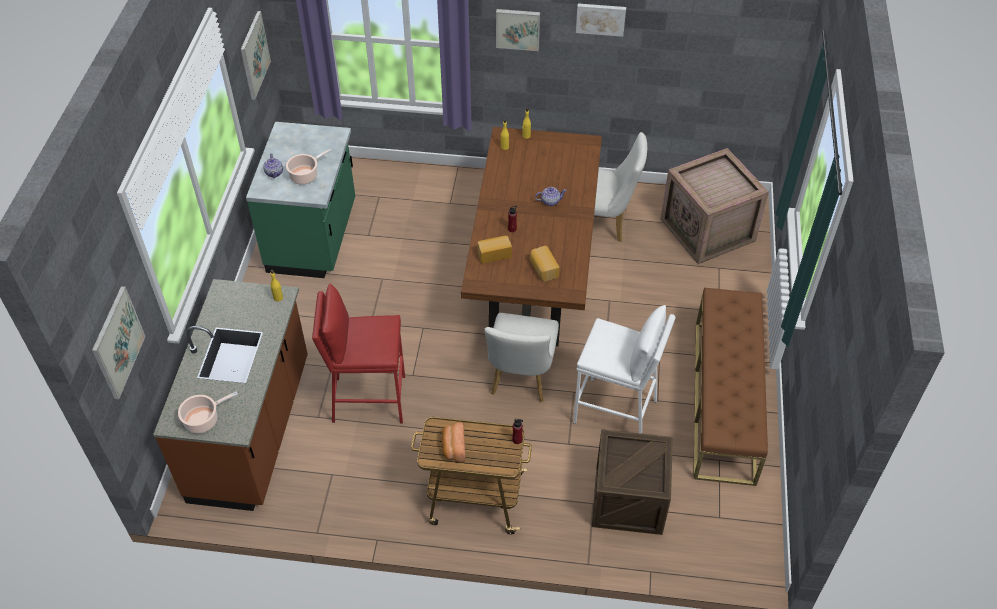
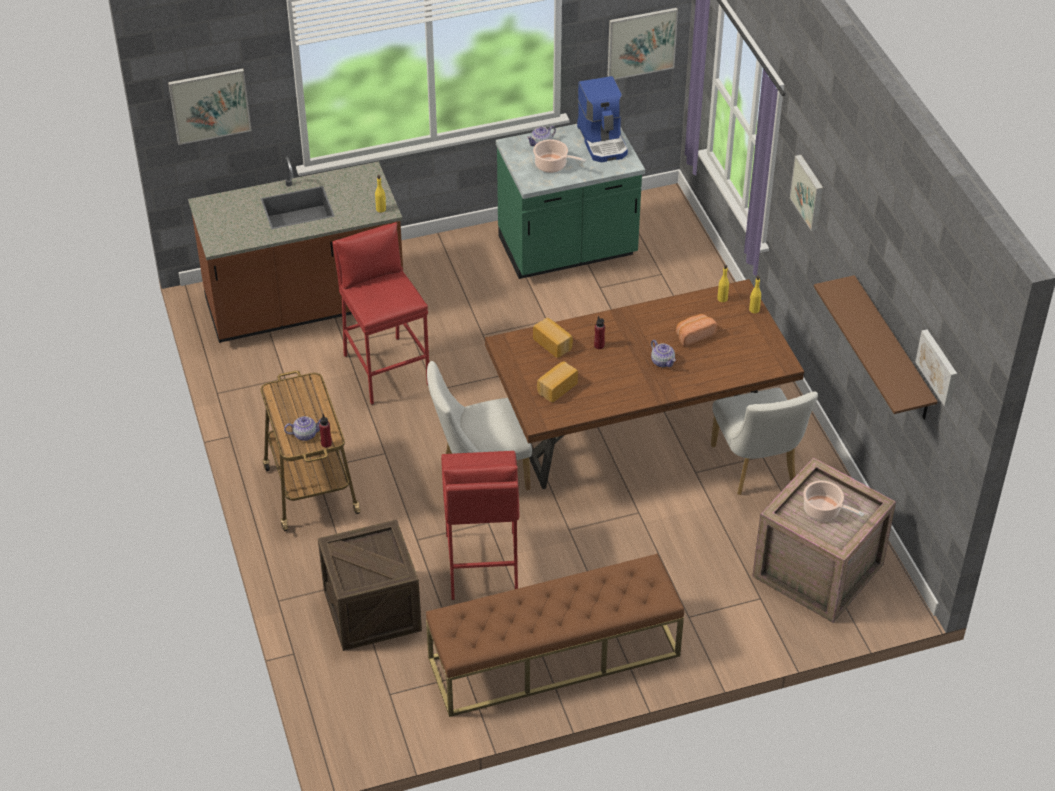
camera: 65 degrees right, 5 degrees down
(204, 420) = (218, 221): cooking pot -> cooking pot (824, 511)
(299, 137) = (603, 141): none -> coffee machine
(453, 447) = (294, 402): bread -> bread (694, 335)
(497, 452) = (305, 434): none -> teapot
(600, 18) = (855, 237): picture -> picture (938, 366)
(615, 411) = (482, 565): white stool -> red stool
(676, 62) = (892, 350): none -> brown shelf

